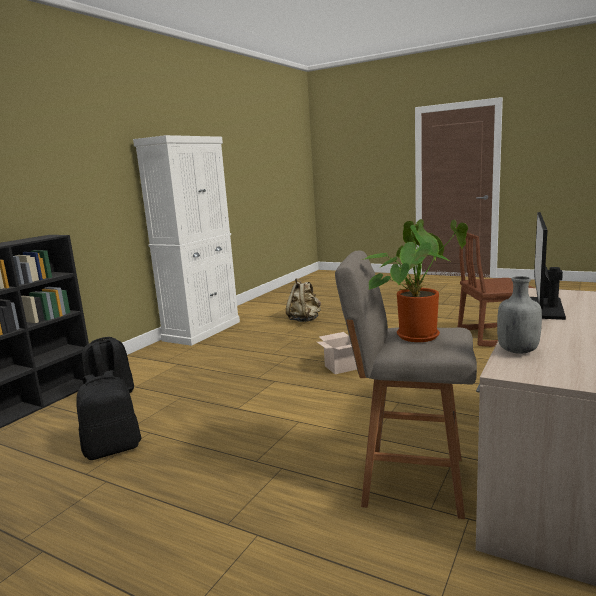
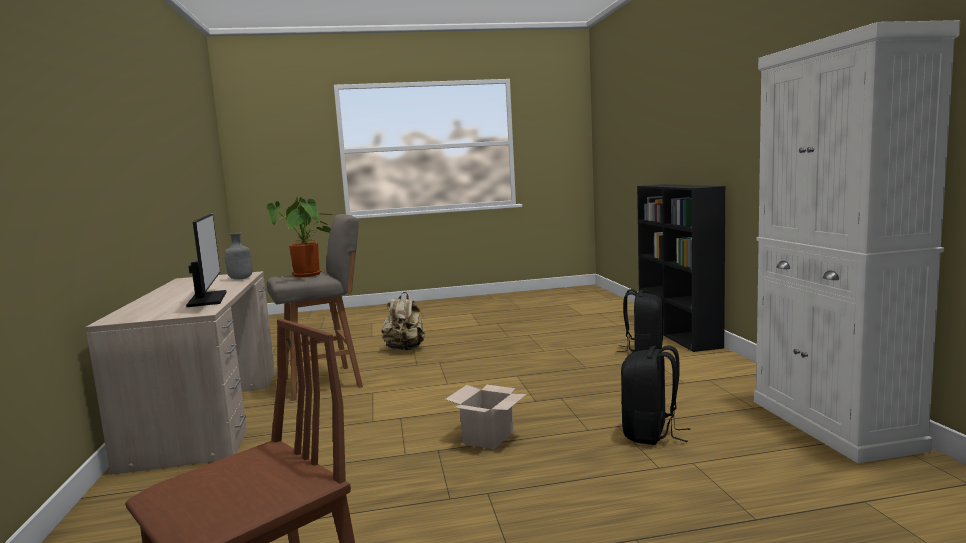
camera: 140 degrees right, 5 degrees down
(113, 448) = (544, 341): black backpack -> black backpack (651, 434)
(305, 320) = (761, 516): beige backpack -> beige backpack (405, 349)

